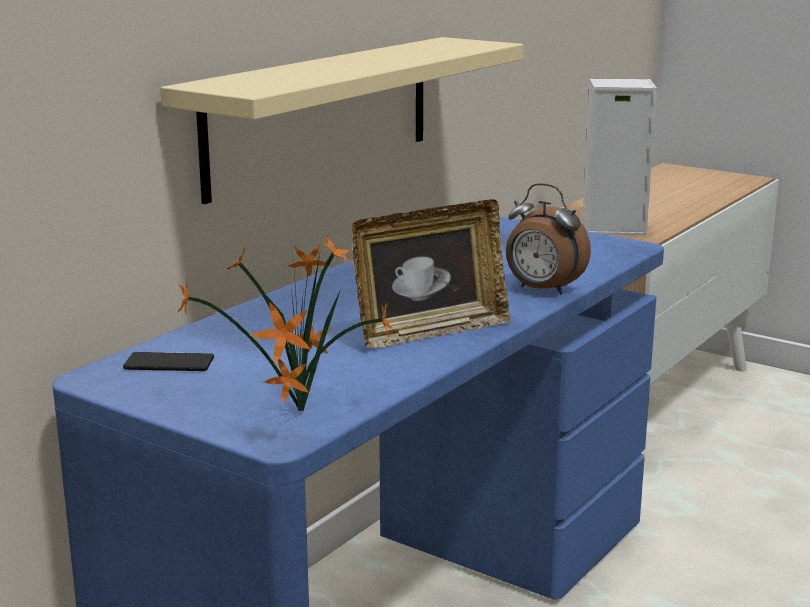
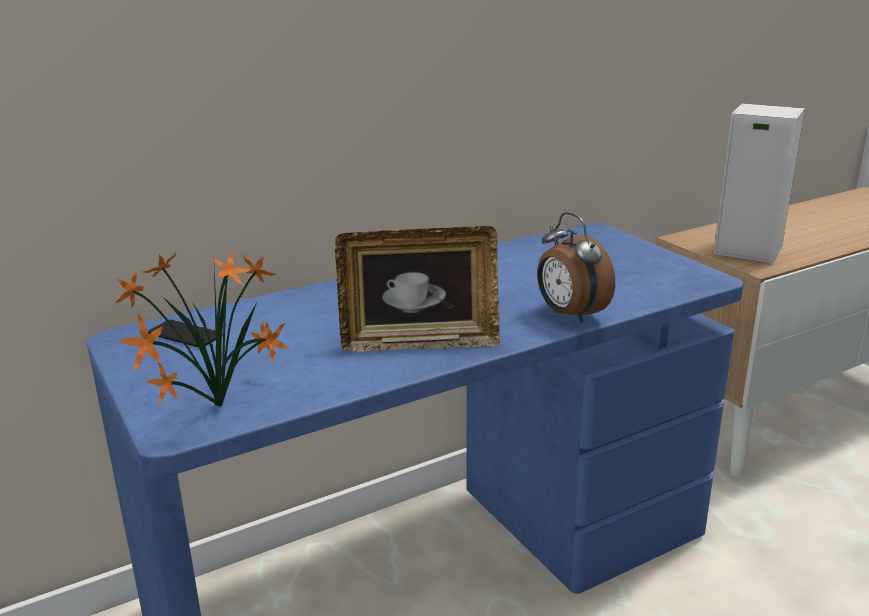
camera: 25 degrees right, 5 degrees up
(321, 114) = (412, 124): beige shelf -> none

